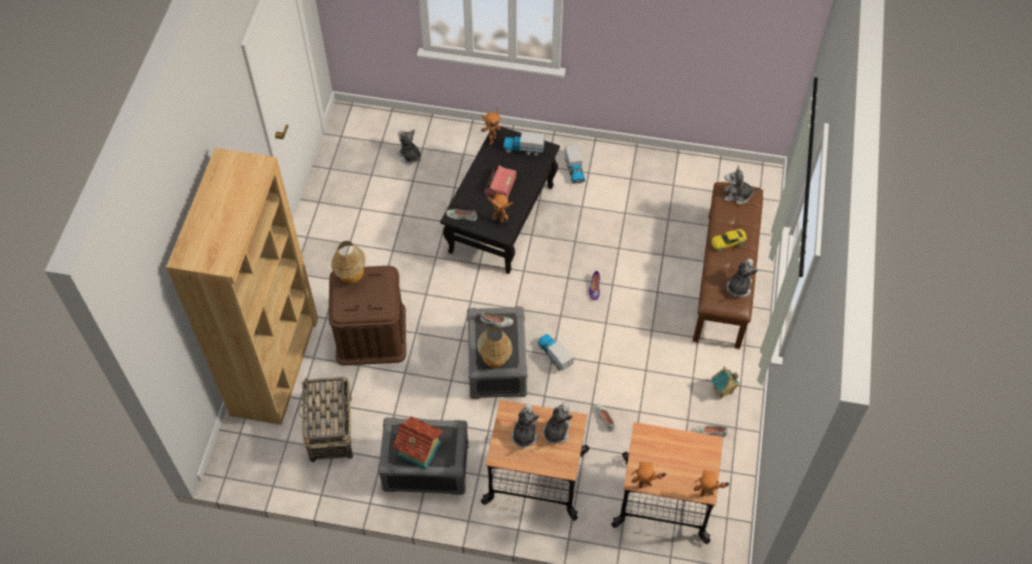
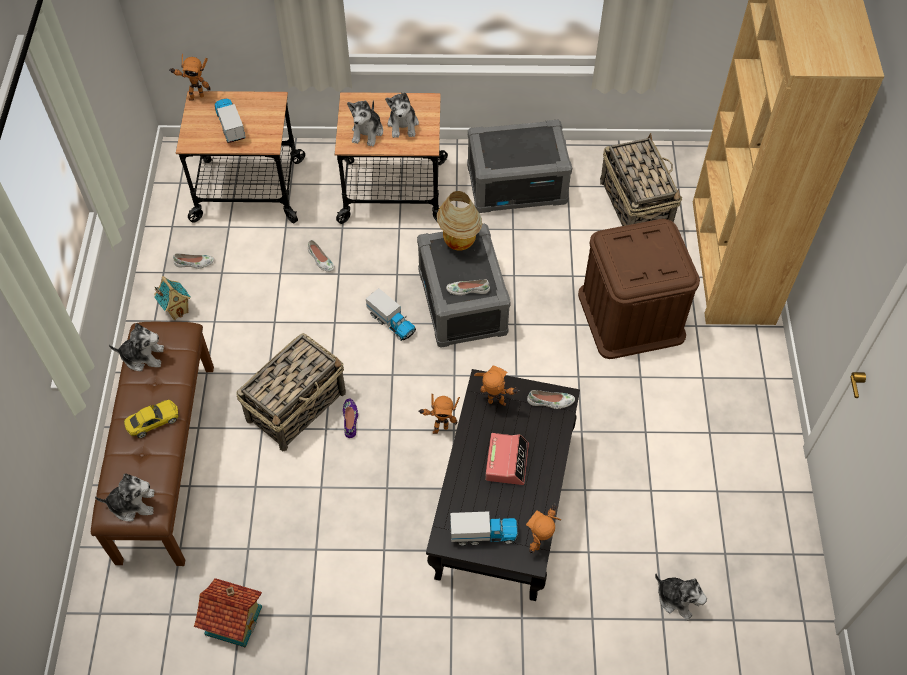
camera: 170 degrees right, 0 degrees up
(351, 278) = (667, 270): table lamp -> none
(419, 451) = (521, 141): toy house -> toy house (234, 619)
(574, 170) = (404, 616): toy truck -> toy truck (231, 126)
(631, 303) = (297, 405): none -> basket
(645, 488) = (263, 95): toy robot -> toy robot (439, 428)
(738, 287) = (143, 356): plush toy -> plush toy turned 105 degrees counterclockwise

